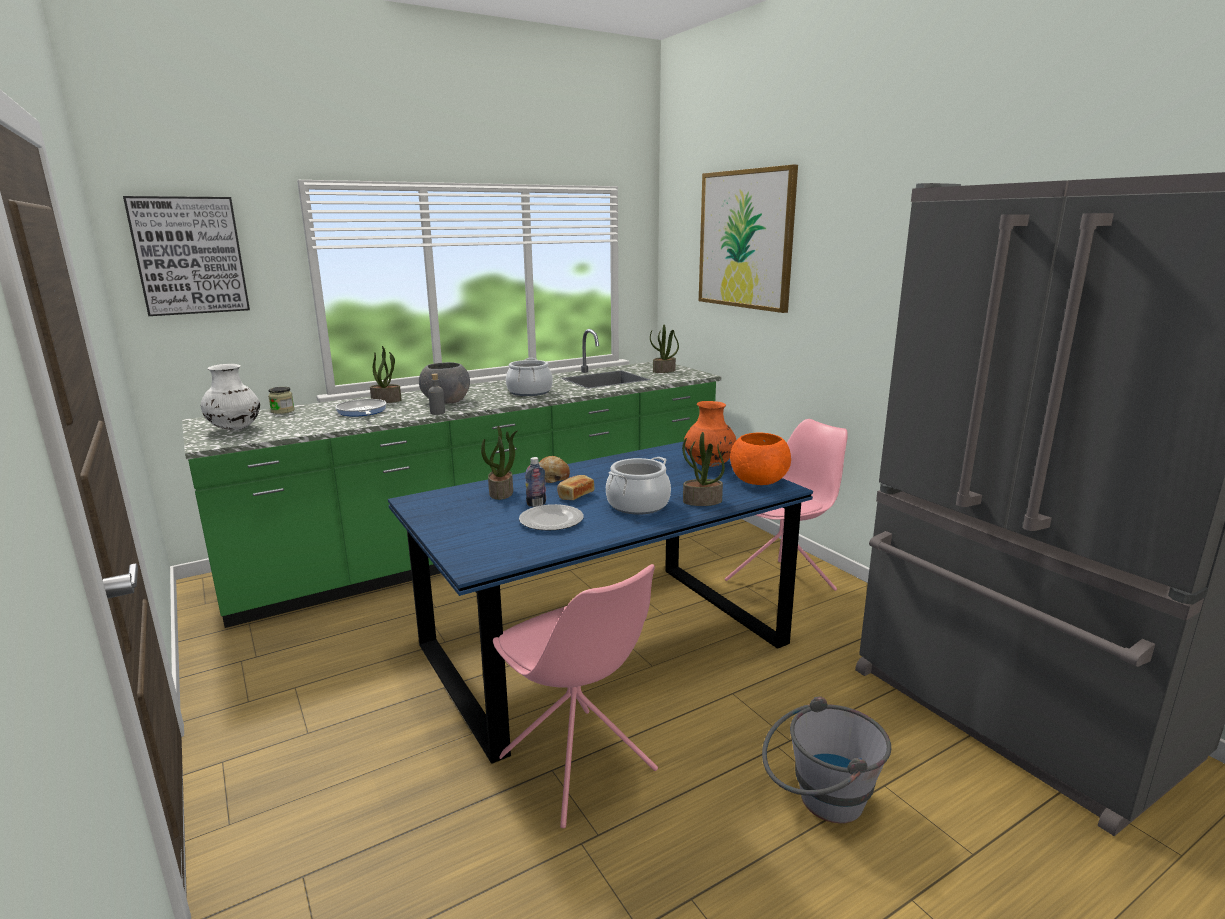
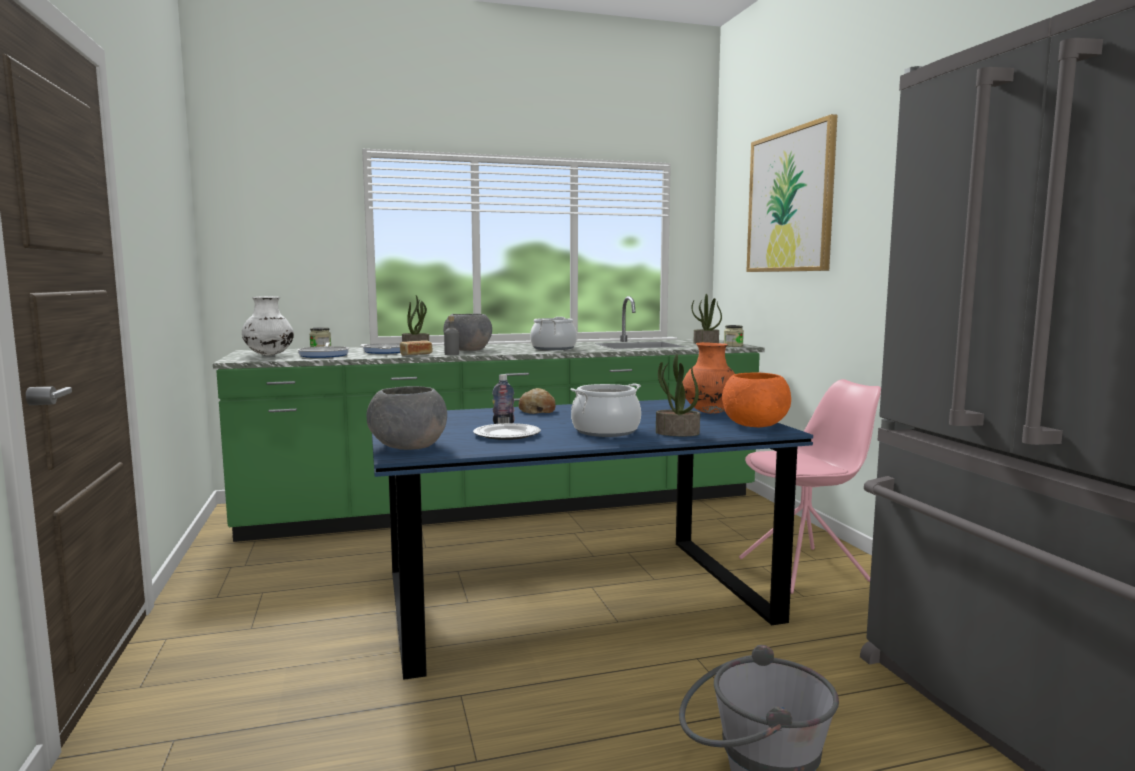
camera: 15 degrees right, 10 degrees down
(189, 256) = (264, 210): picture -> none
(299, 424) = (324, 355): none -> frying pan
(469, 551) = (407, 446): none -> grey bowl
(502, 493) = (478, 416): potted plant -> none
(575, 495) = (547, 422): bread -> bread (416, 355)
(578, 766) = (489, 696): pink chair -> none
(692, 375) = (733, 346): none -> jar

